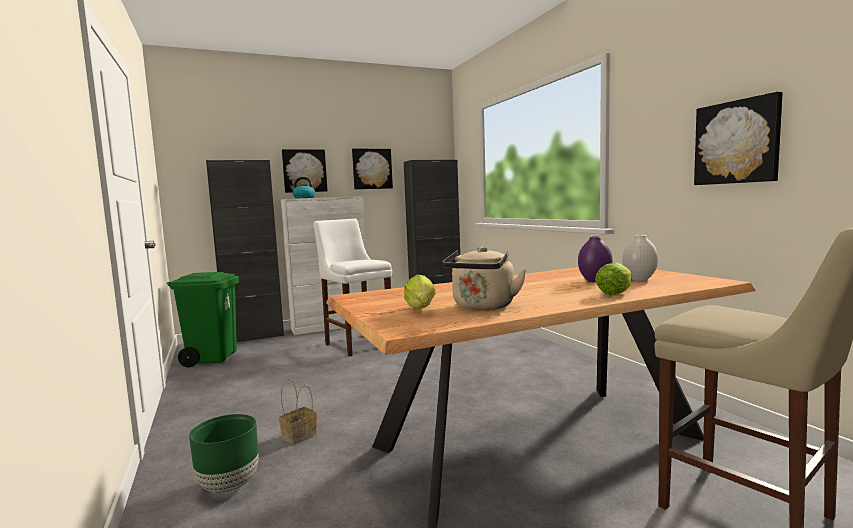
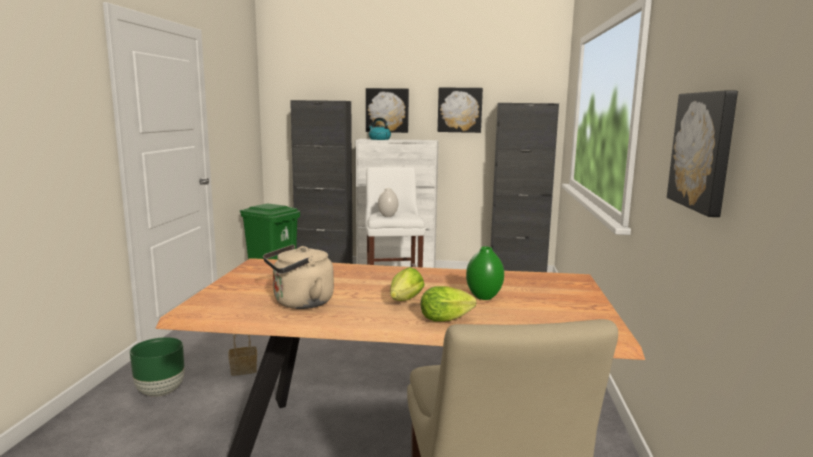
camera: 30 degrees right, 5 degrees up
(421, 310) = (256, 293): lettuce -> lettuce (404, 301)
(594, 281) = (483, 297): purple vase -> green vase
(639, 279) = (532, 307): white vase -> white vase (388, 216)

